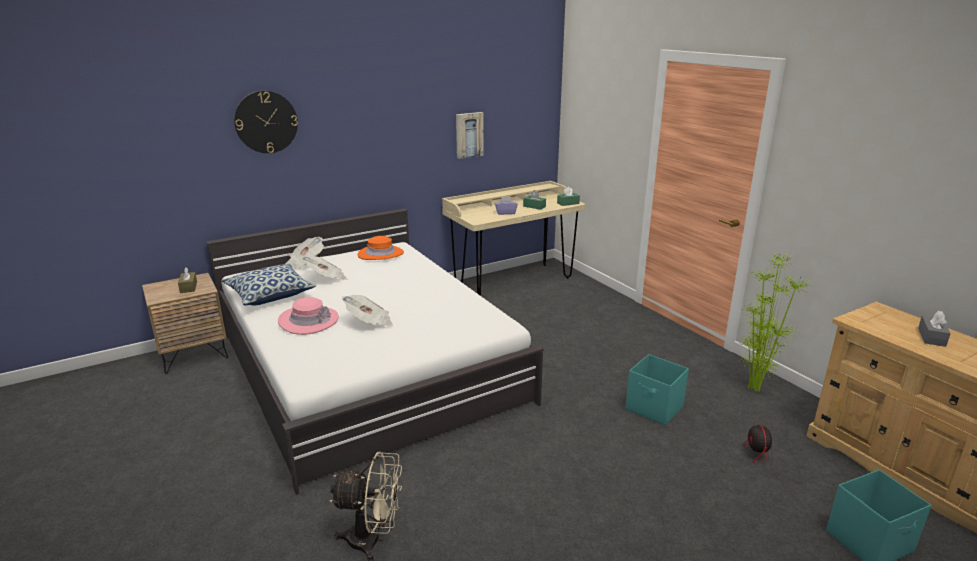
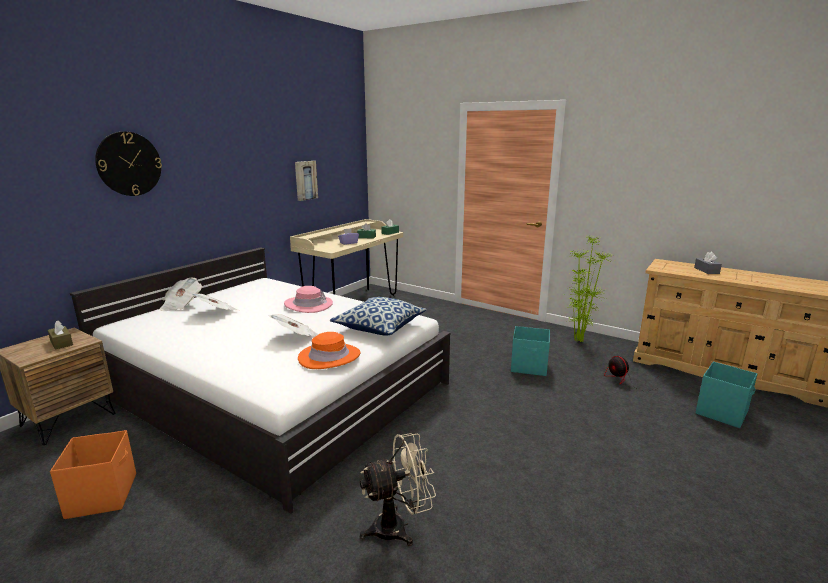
camera: 25 degrees left, 5 degrees down
(178, 430) = (103, 495): none -> orange storage box
(270, 295) = (169, 334): pillow -> pillow (379, 327)
(308, 320) = (234, 346): pink hat -> pink hat (308, 305)
(380, 254) = (252, 288): orange hat -> orange hat (329, 357)

